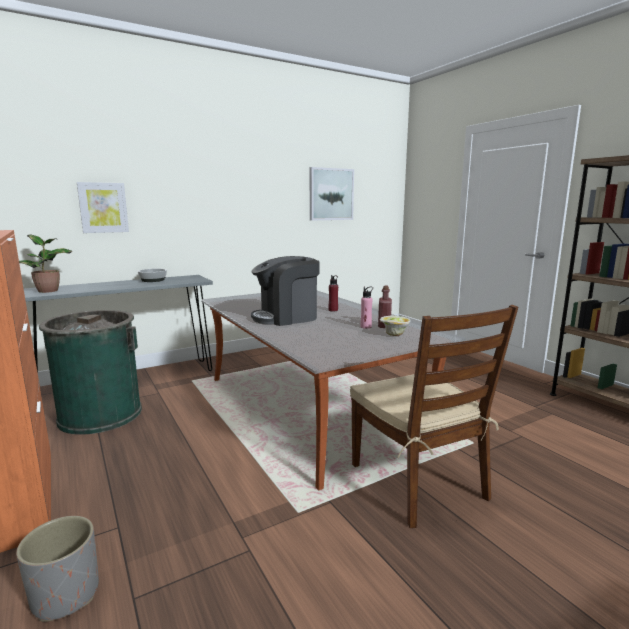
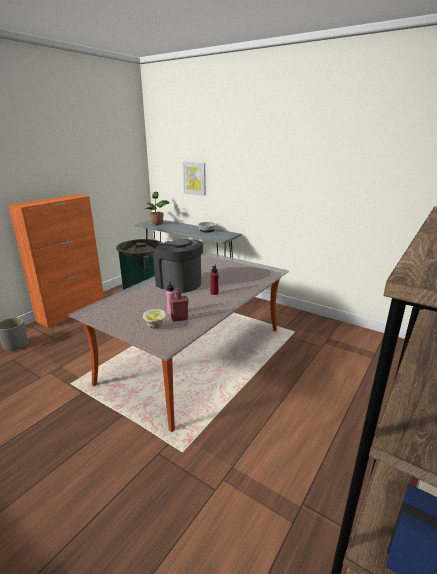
camera: 65 degrees right, 10 degrees up
(331, 194) = (378, 181): picture -> none
(418, 482) = (112, 426): brown chair -> none

